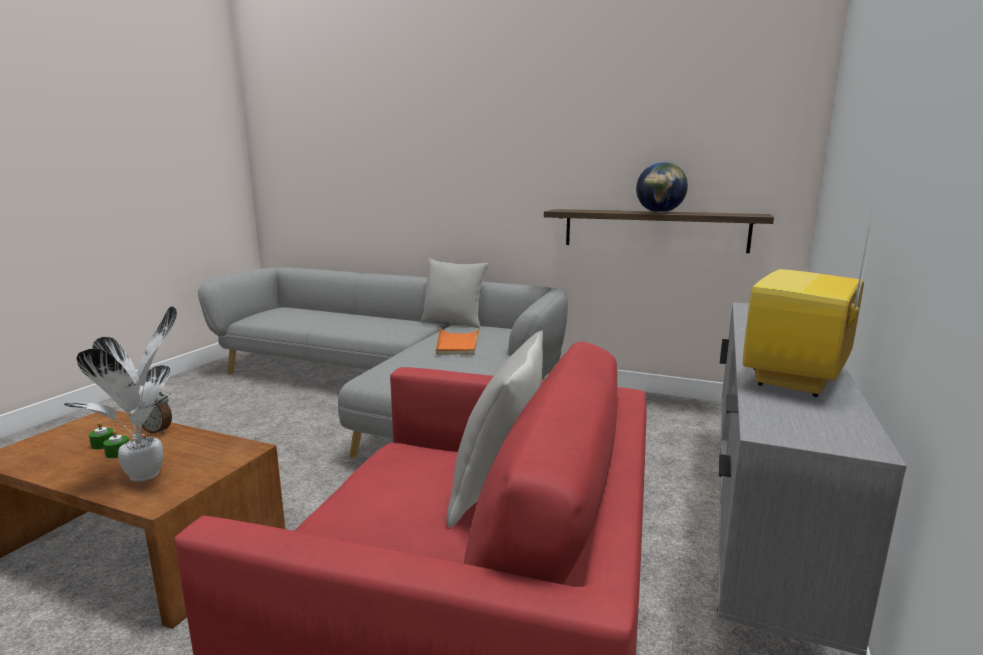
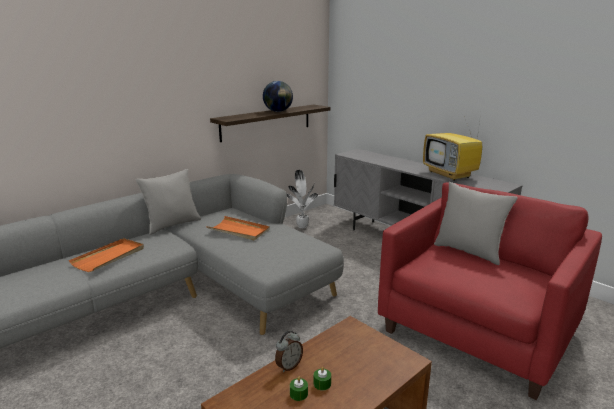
camera: 65 degrees left, 5 degrees up
(148, 474) = (368, 366): potted plant -> potted plant (302, 226)
(357, 322) = (109, 257): none -> orange tray

